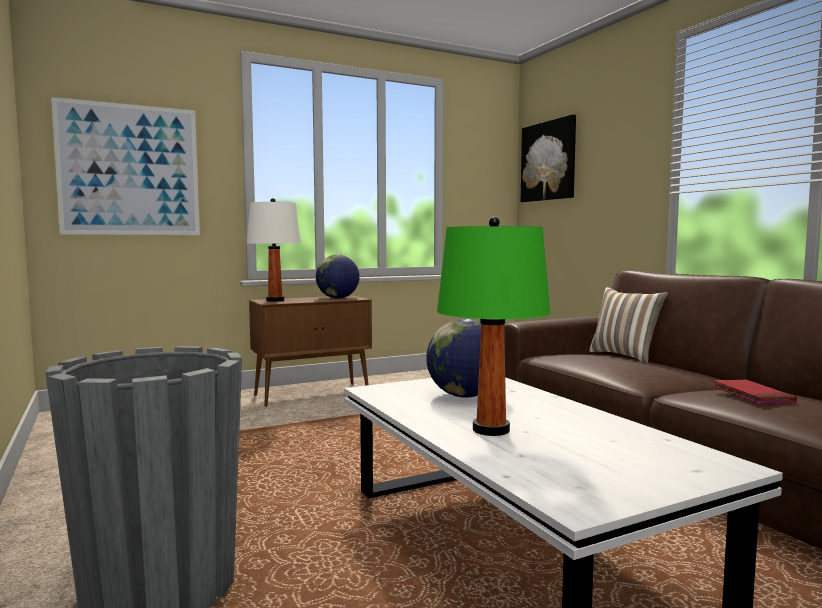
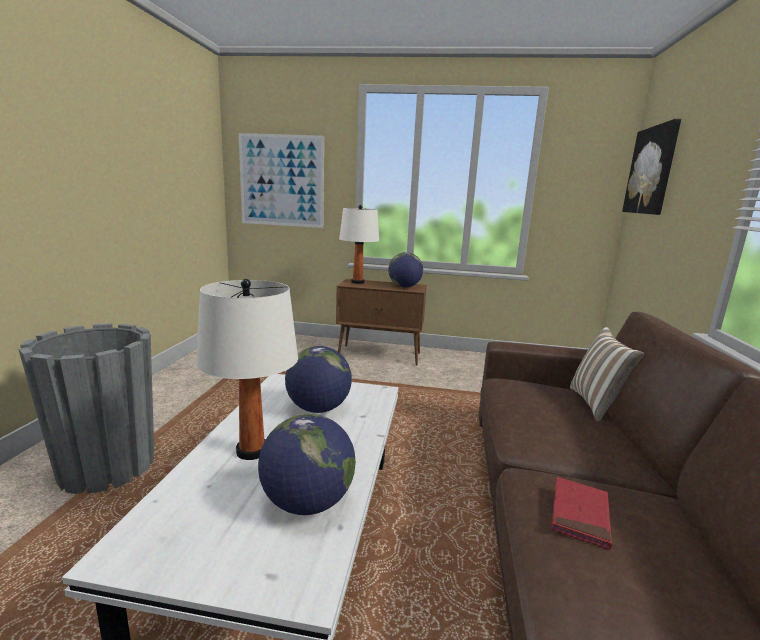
camera: 35 degrees right, 10 degrees up
(490, 430) = (252, 451): green table lamp -> white table lamp
(616, 438) = (307, 503): none -> globe

